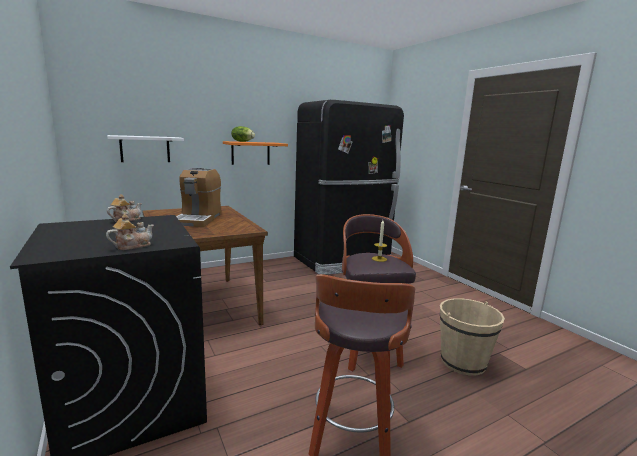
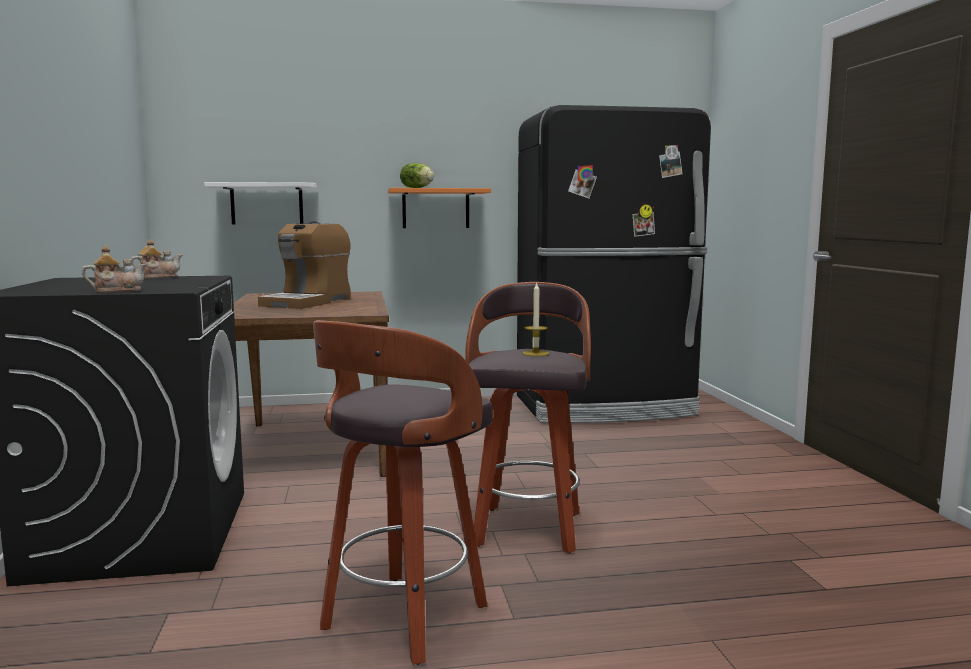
camera: 20 degrees right, 5 degrees down
(463, 362) = (699, 562): beige bucket -> none

